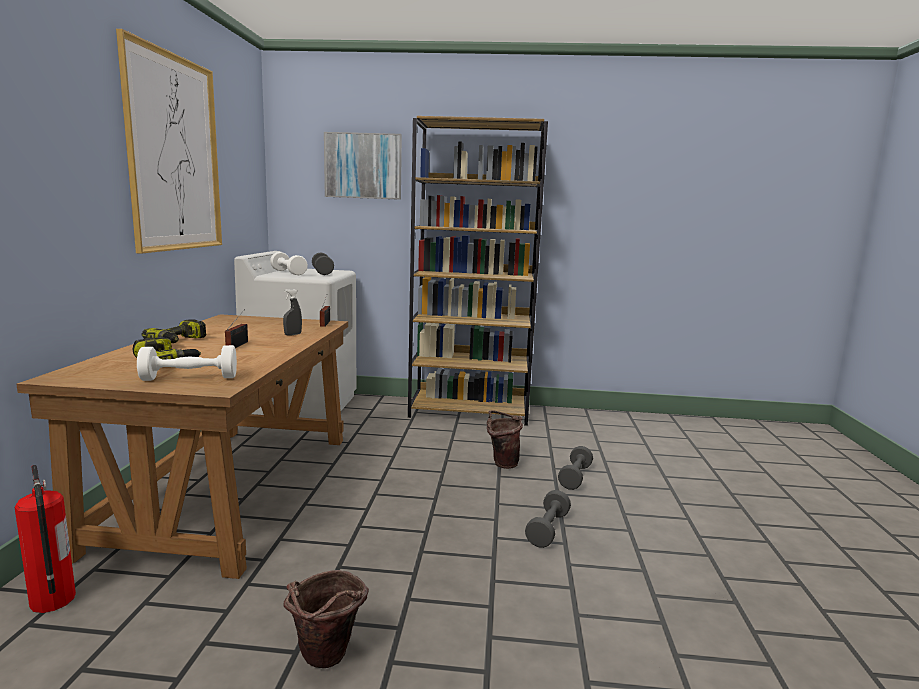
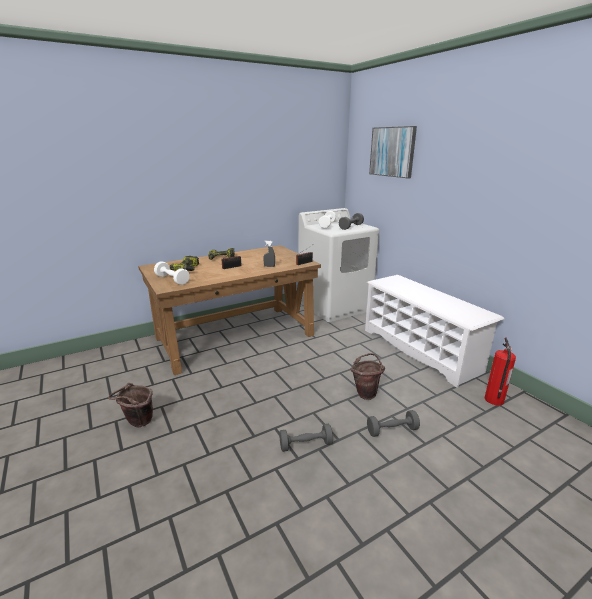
camera: 55 degrees right, 10 degrees up
(53, 600) = (135, 350): fire extinguisher -> fire extinguisher (494, 400)
(175, 154) = (252, 157): picture -> none
(470, 411) = (420, 350): brown bookcase -> white shoe rack

